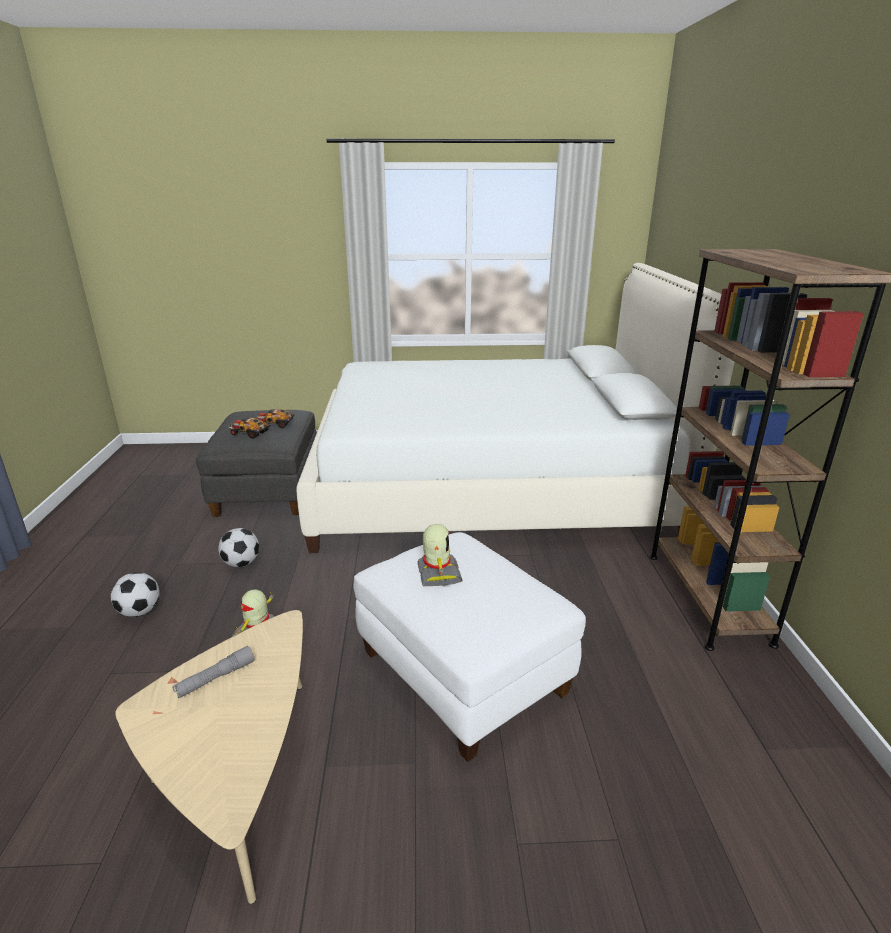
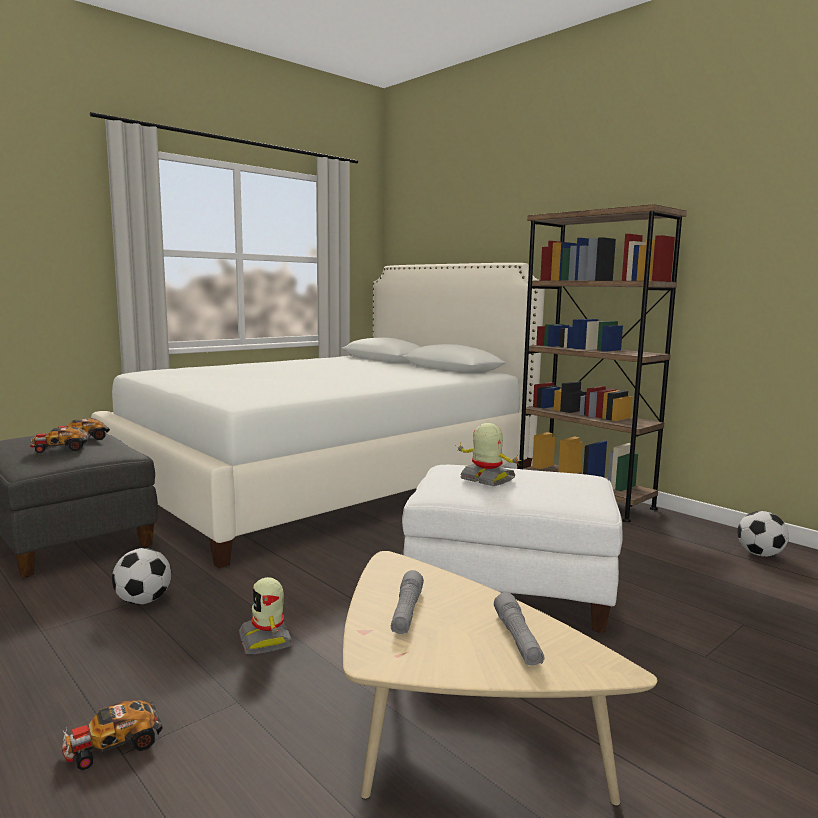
camera: 40 degrees left, 15 degrees down
(114, 664) = (112, 744): none -> toy car
(140, 611) = (62, 688): football -> football (760, 554)
(227, 746) = (517, 639): none -> grey flashlight

